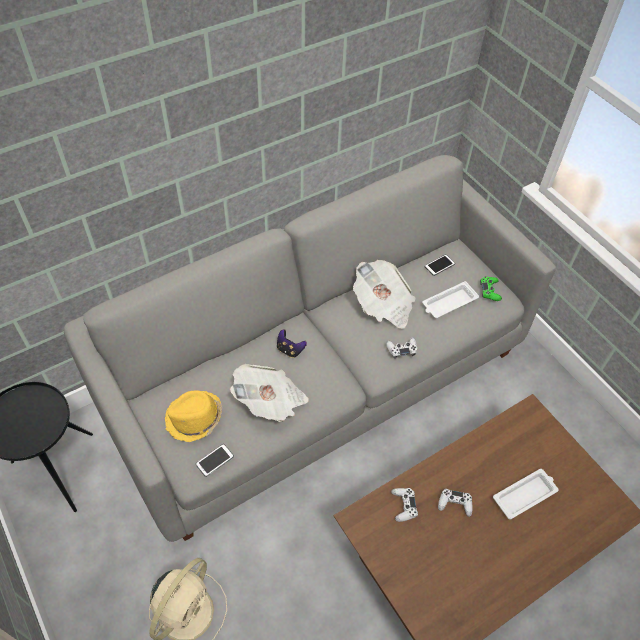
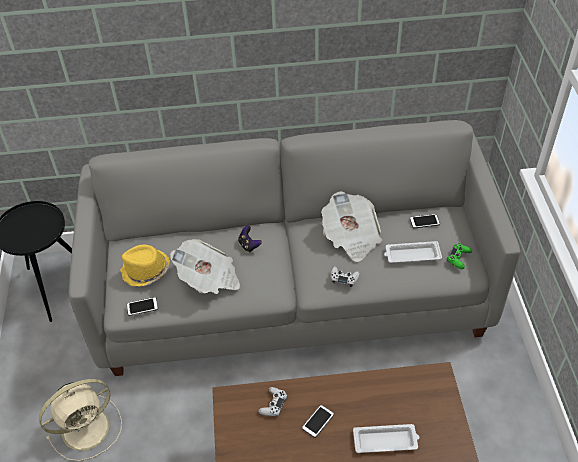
camera: 30 degrees right, 5 degrees down
(454, 504) = (318, 421): white game controller -> phone

